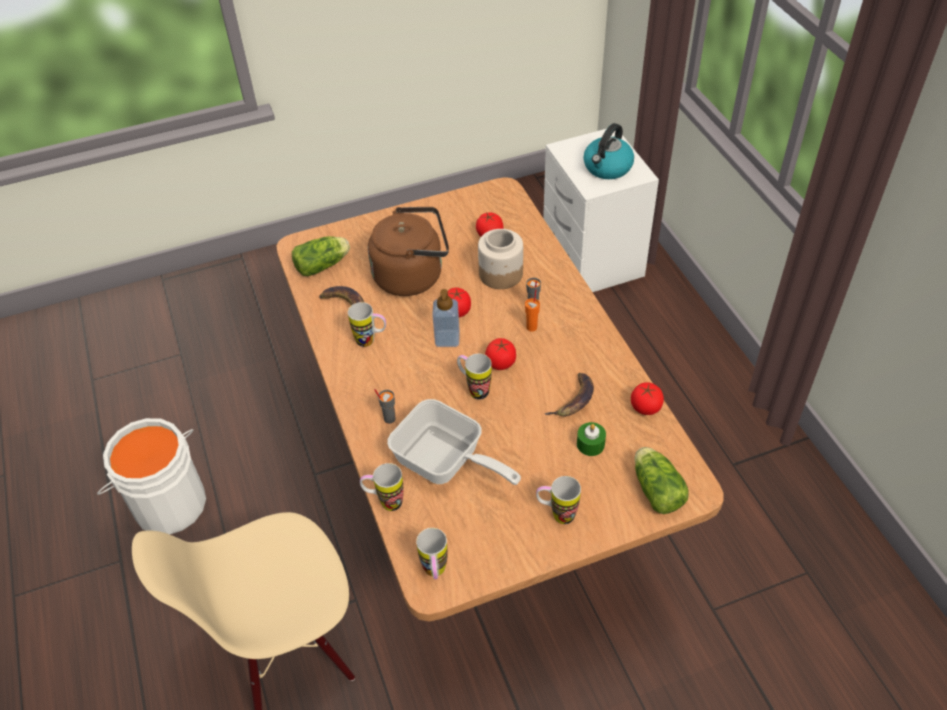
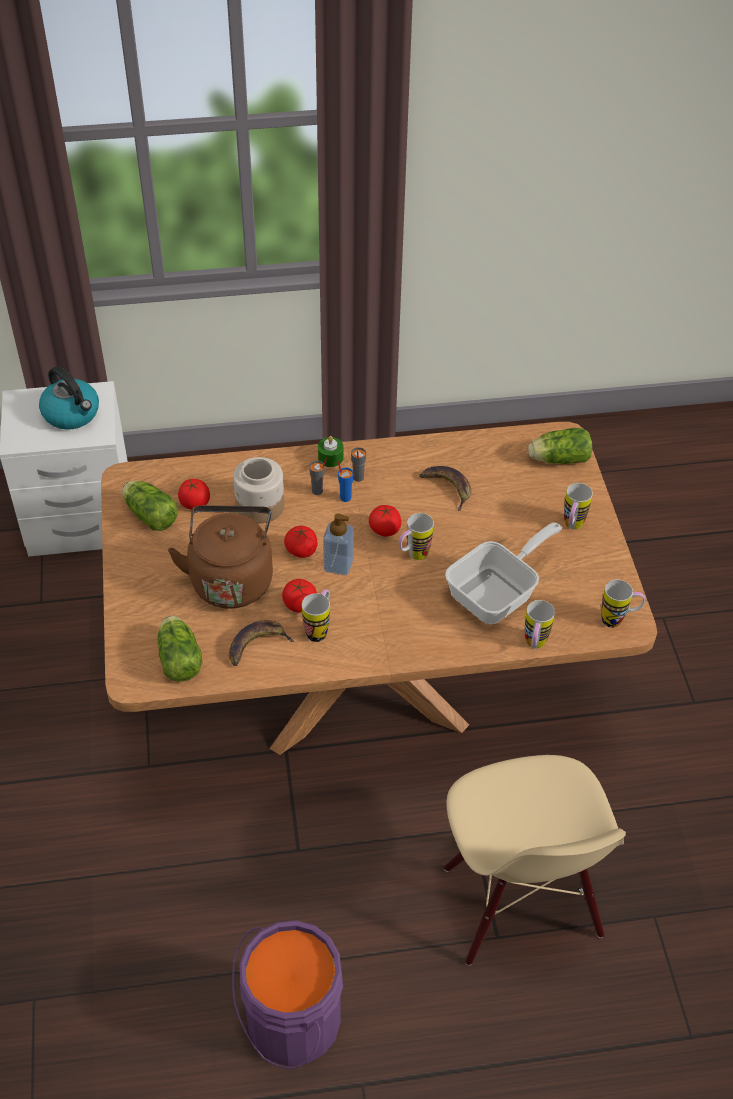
camera: 80 degrees left, 0 degrees up
(168, 502) = (289, 1022): white bucket -> purple bucket
(389, 418) = (432, 628): grey cup -> grey cup (358, 478)
(468, 213) = (149, 514): none -> lettuce
(532, 327) = (345, 497): orange cup -> blue cup
(590, 444) = (501, 488): green candle -> green candle (330, 458)
(645, 407) = (469, 443): tomato -> tomato (299, 604)

